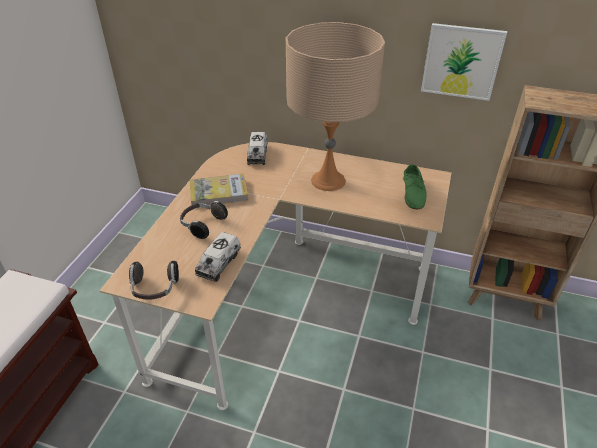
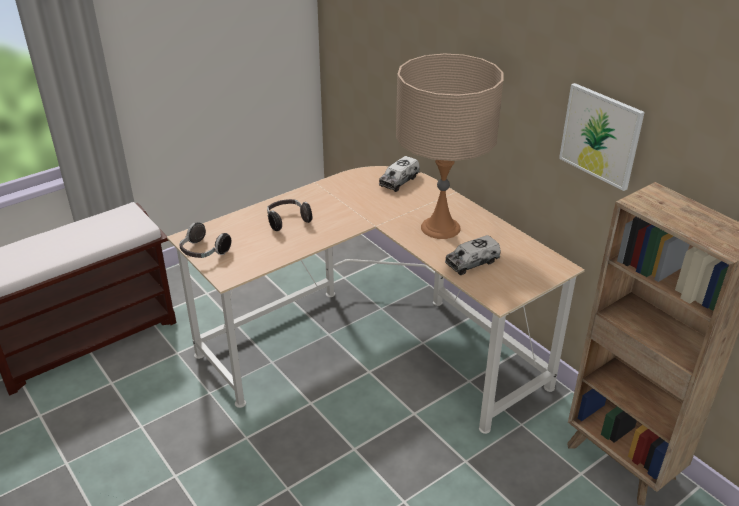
camera: 35 degrees right, 5 degrees down
(219, 193) = (329, 200): book -> none
(219, 263) = (269, 255): toy truck -> toy truck (472, 263)
(413, 192) = (515, 271): green shoe -> none

